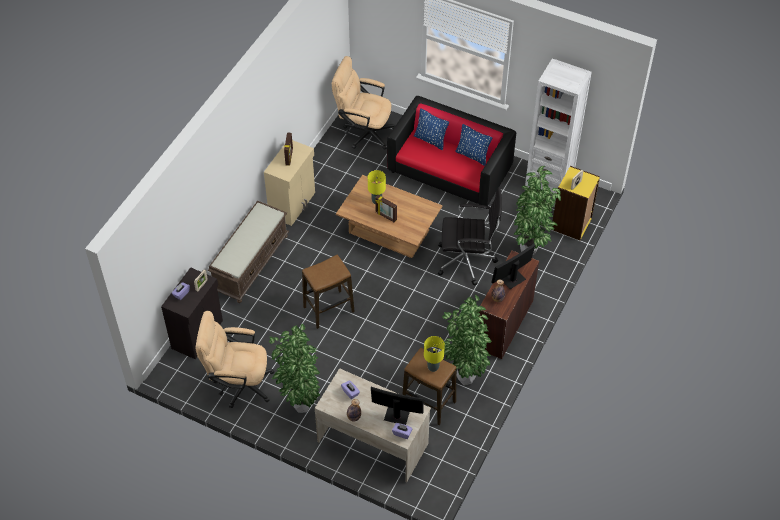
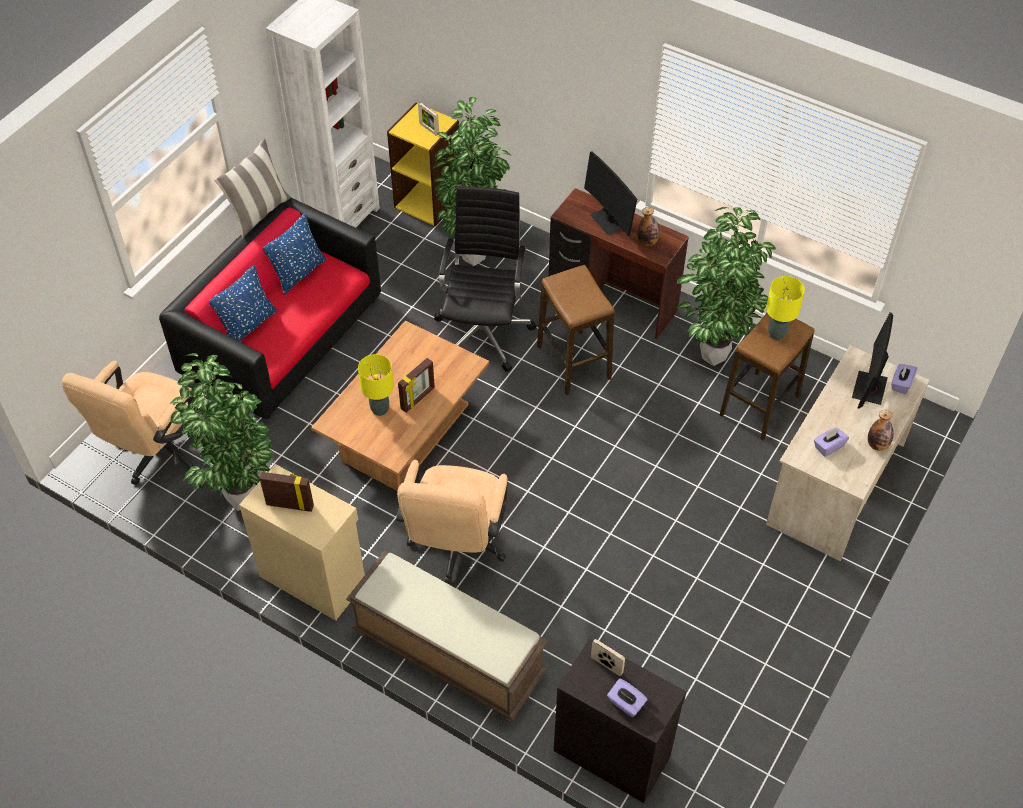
camera: 85 degrees left, 0 degrees up
(238, 383) = (725, 681): beige office chair -> beige office chair (456, 548)
(300, 405) = (769, 583): potted plant -> potted plant (240, 502)
(329, 309) = (567, 531): stool -> stool (573, 362)
(497, 121) = (258, 213): none -> pillow

